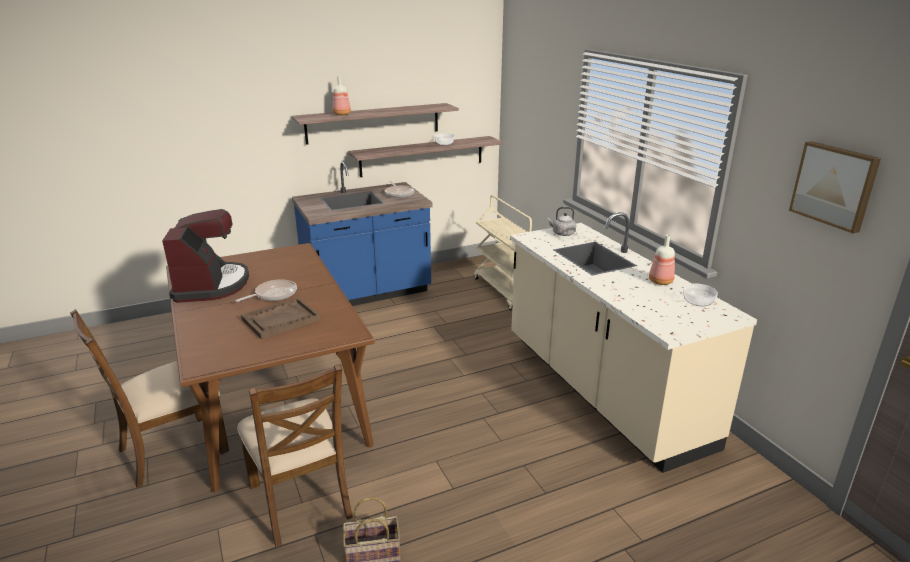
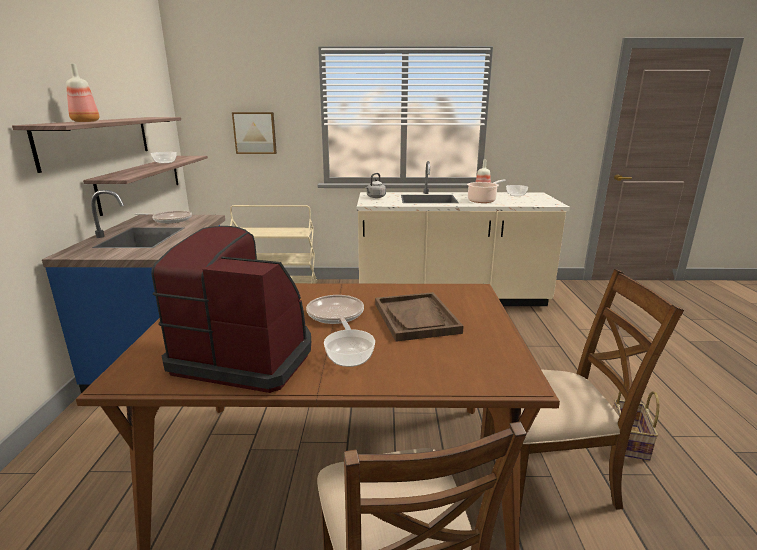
camera: 65 degrees left, 5 degrees down
(215, 311) = (350, 358): none -> bowl
(624, 286) = (483, 200): none -> cooking pot
(834, 185) = (563, 101): picture -> picture (255, 133)

